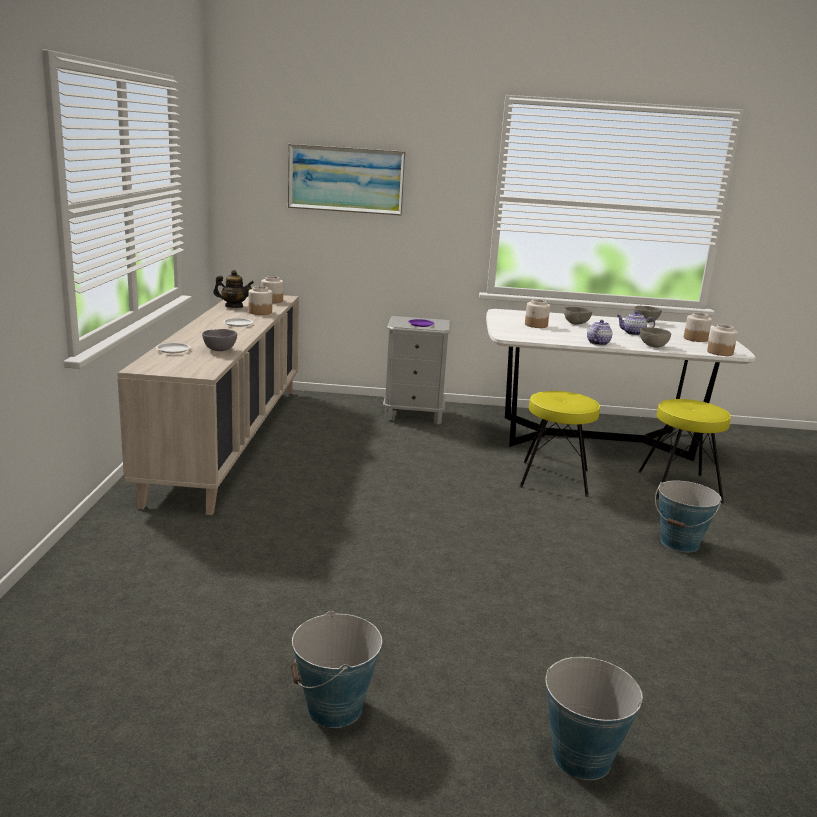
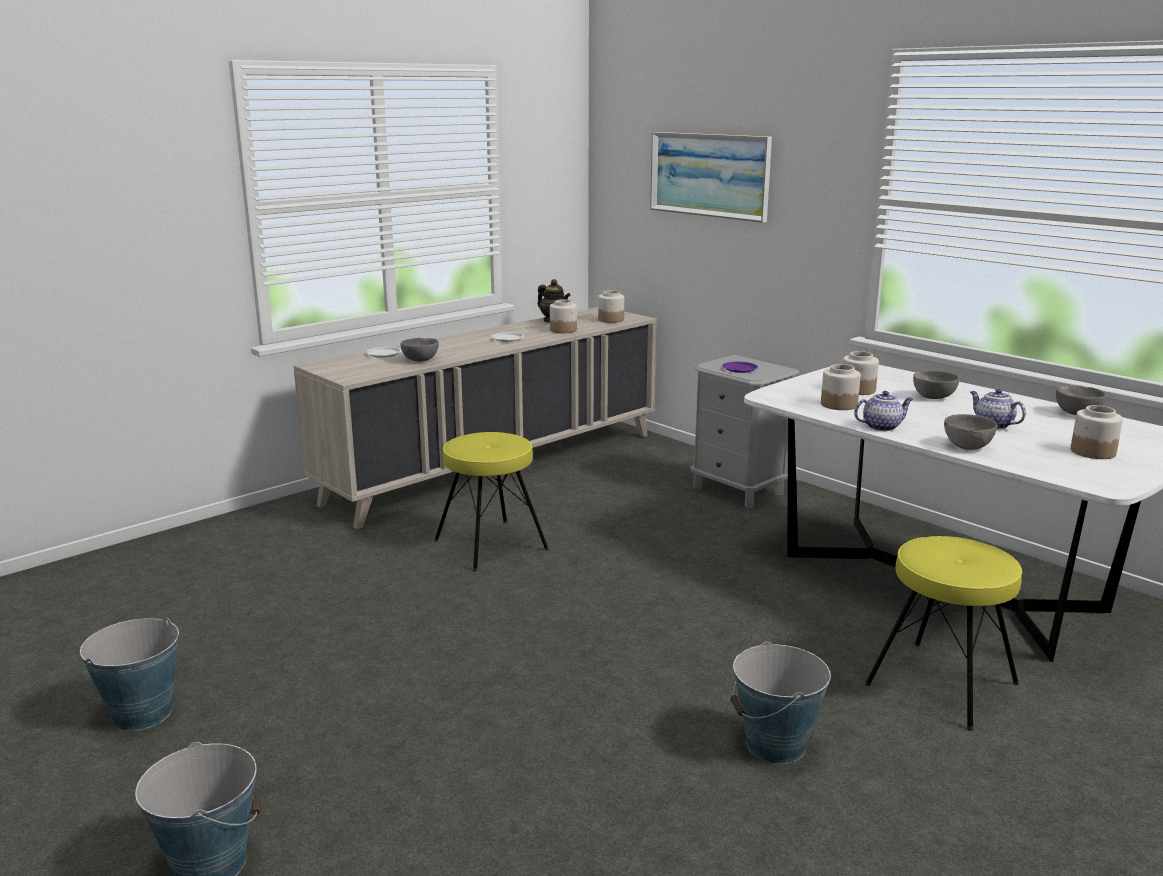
camera: 45 degrees right, 0 degrees up
(554, 478) = (766, 610): yellow stool -> yellow stool (490, 545)
(719, 352) = (1071, 478): jar -> jar (838, 405)

